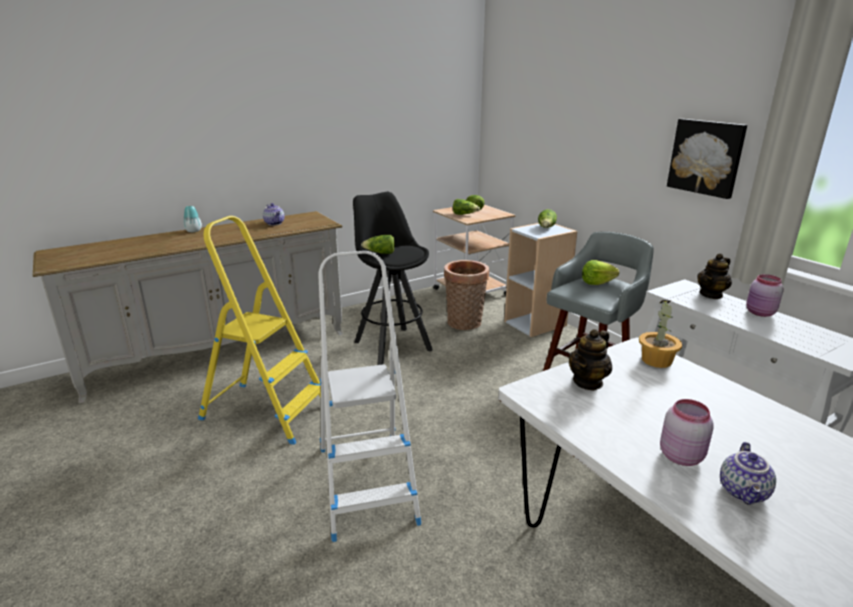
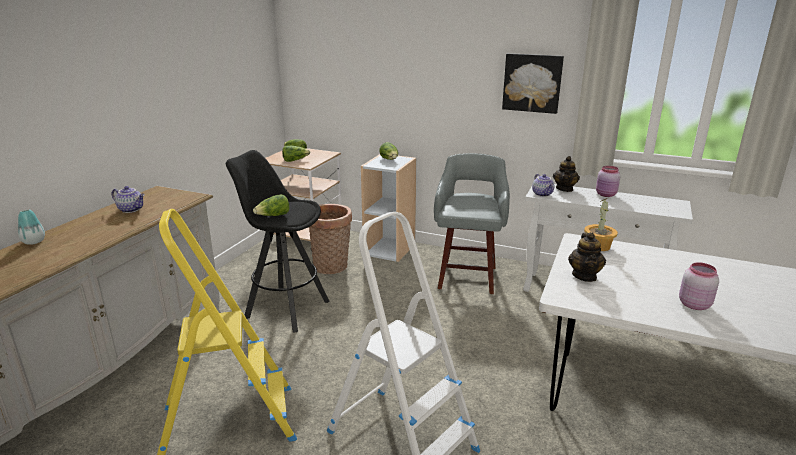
camera: 35 degrees left, 0 degrees up
(597, 283) = (468, 199): lettuce -> none
(744, 492) = (746, 313): teapot -> teapot (543, 194)

